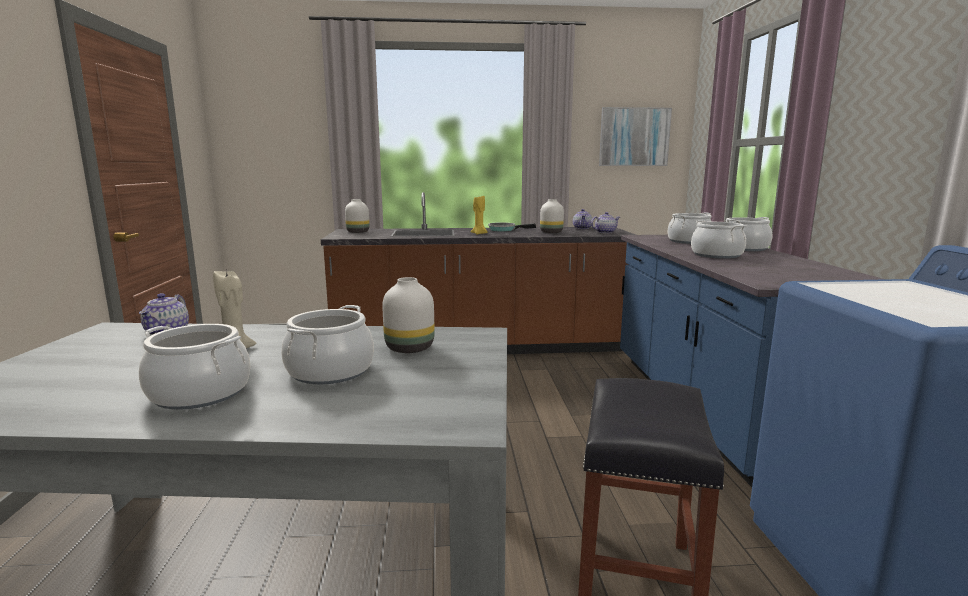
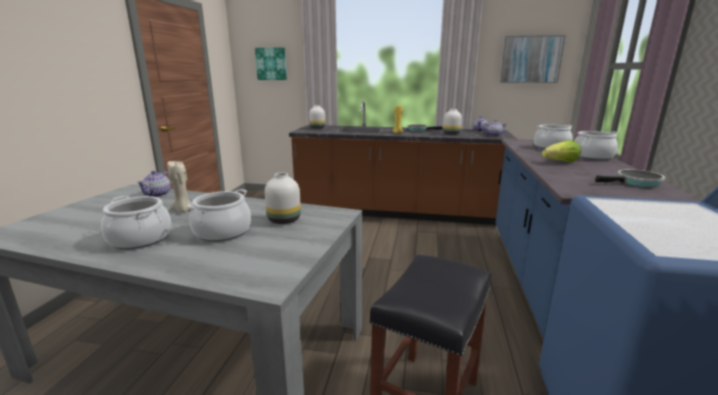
camera: 15 degrees right, 5 degrees up
(275, 140) = (271, 64): none -> picture
(716, 255) = (560, 162): cooking pot -> lettuce
(816, 270) = (635, 183): none -> frying pan

